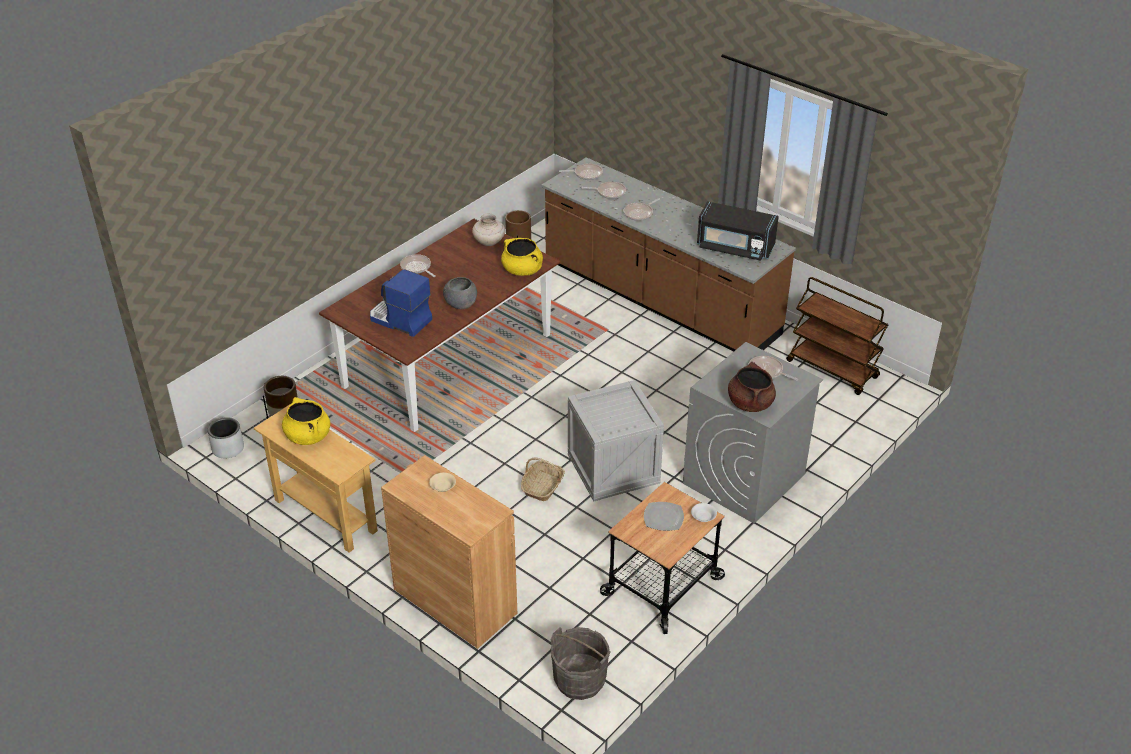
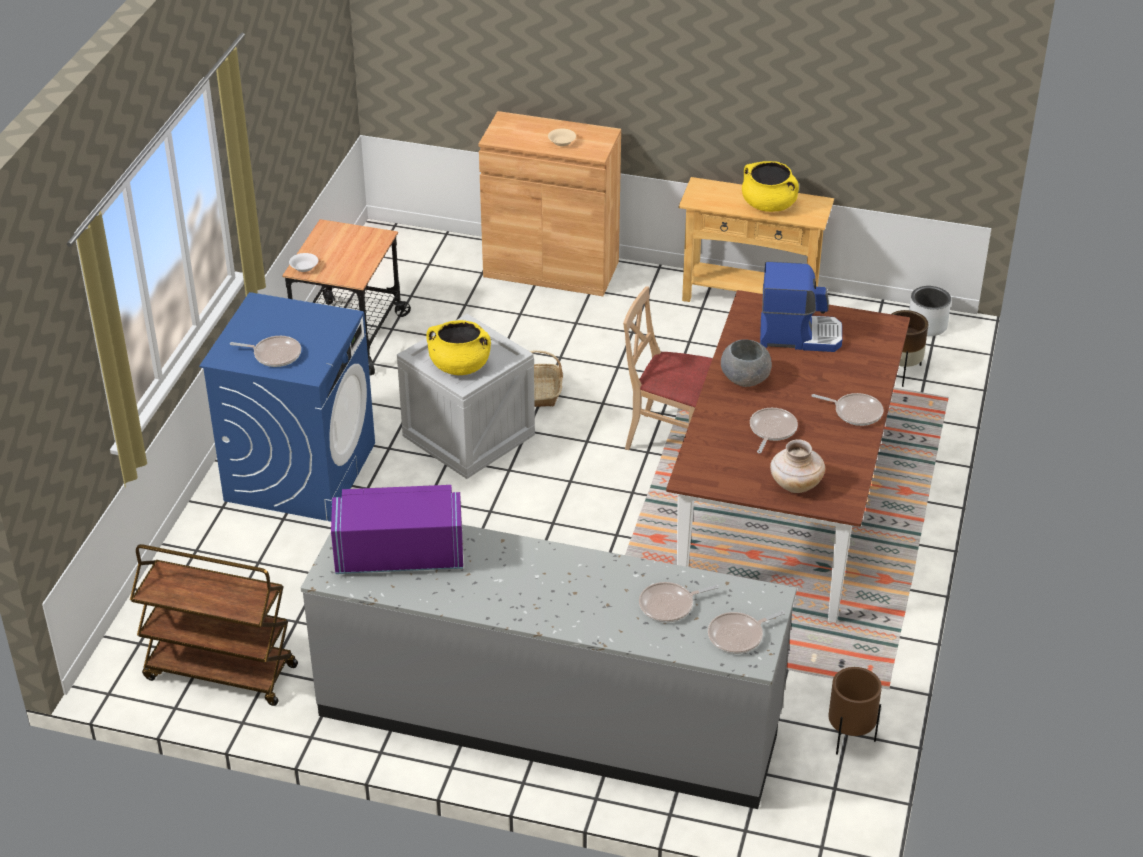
camera: 155 degrees right, 0 degrees up
(480, 423) = (669, 439): none -> beige chair
(522, 270) = (706, 453): yellow cooking pot -> yellow cooking pot (459, 366)
(579, 680) = (390, 247): grey bucket -> none
(639, 213) = (590, 576): frying pan -> frying pan (771, 430)
(659, 300) = (550, 716): brown counter -> grey counter
(663, 517) = (347, 256): plate -> none
(735, 247) = (400, 555): black microwave -> purple microwave
(743, 479) = (300, 471): grey washing machine -> blue washing machine
(750, 403) = (282, 311): brown cooking pot -> none

